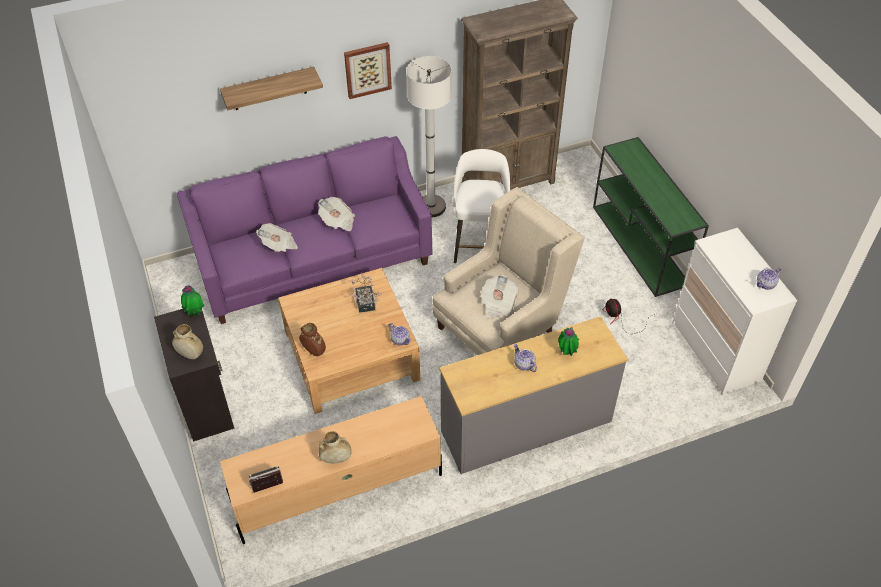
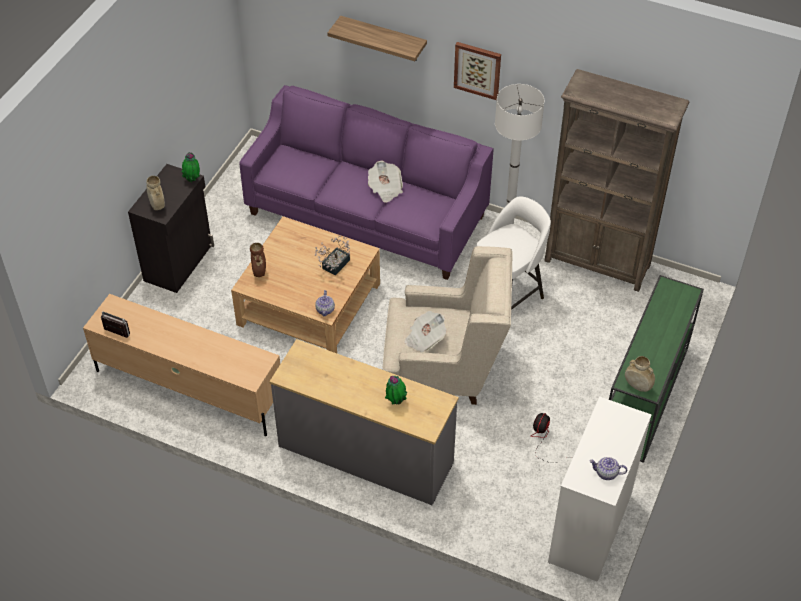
camera: 45 degrees right, 0 degrees up
(279, 245) = (323, 177): newspaper -> none
(336, 459) = (175, 350): beige vase -> beige vase (638, 386)
(523, 364) = (355, 384): teapot -> none

